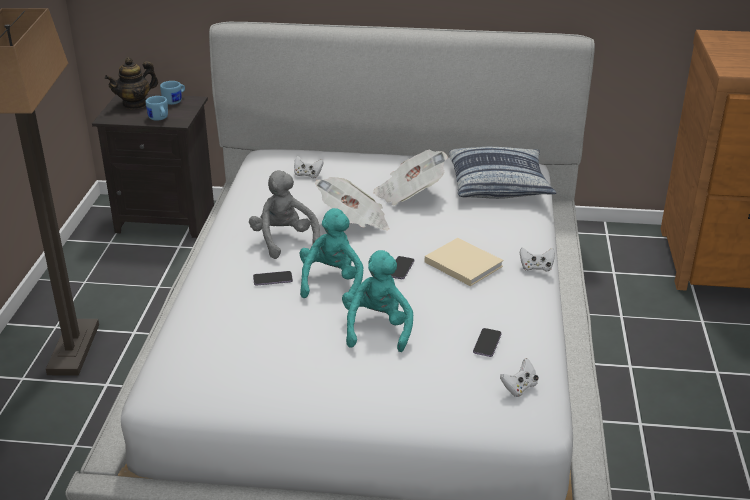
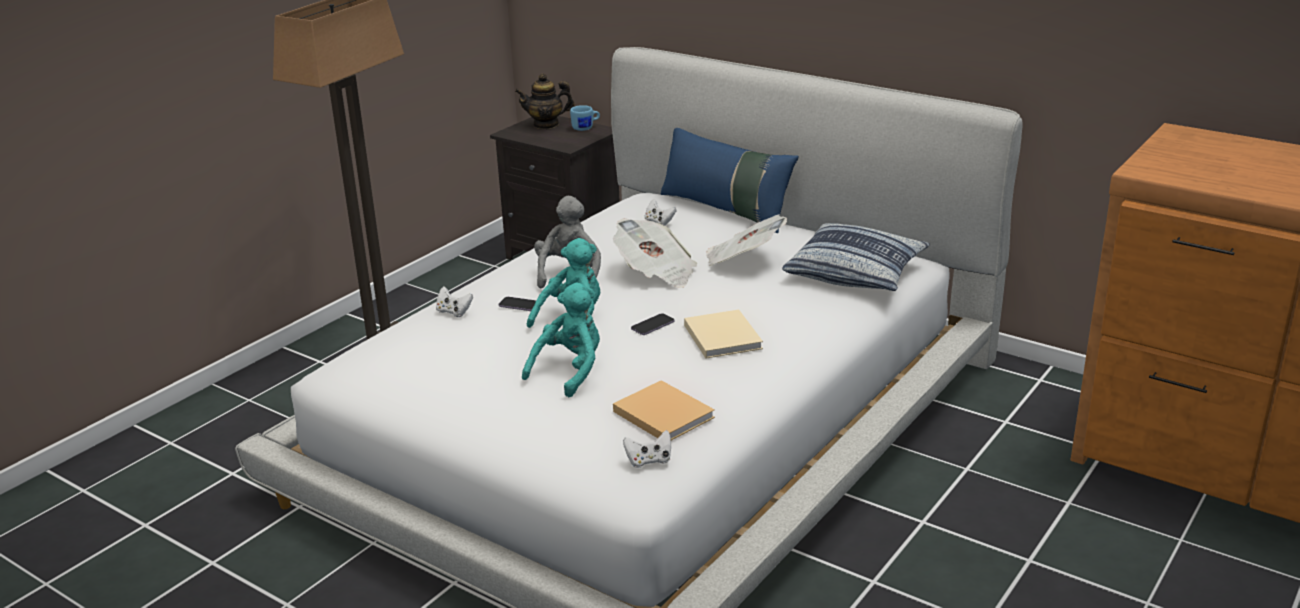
camera: 30 degrees right, 5 degrees down
(159, 119) = (553, 141): blue mug -> none
(347, 152) = (726, 210): none -> blue pillow
(487, 343) = (661, 413): phone -> beige book
(536, 267) = (800, 360): white game controller -> white game controller (454, 312)

